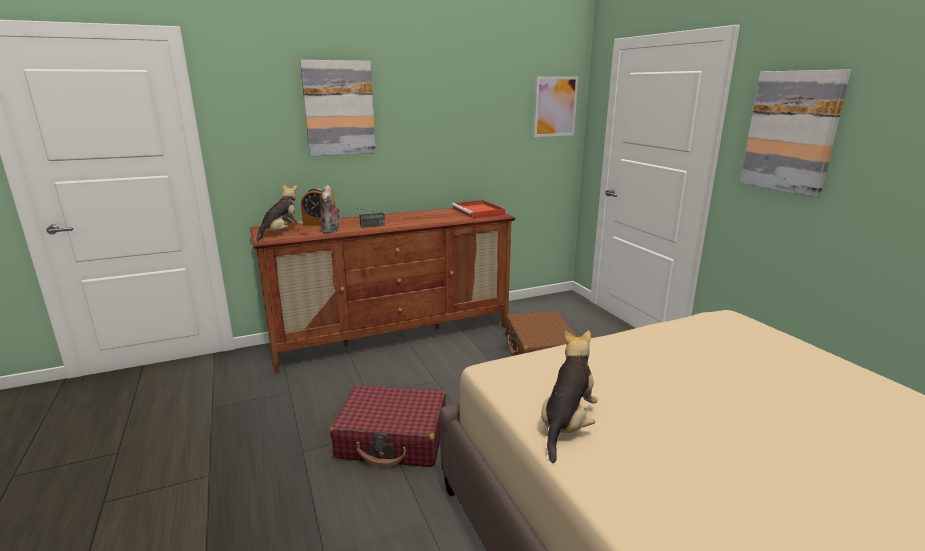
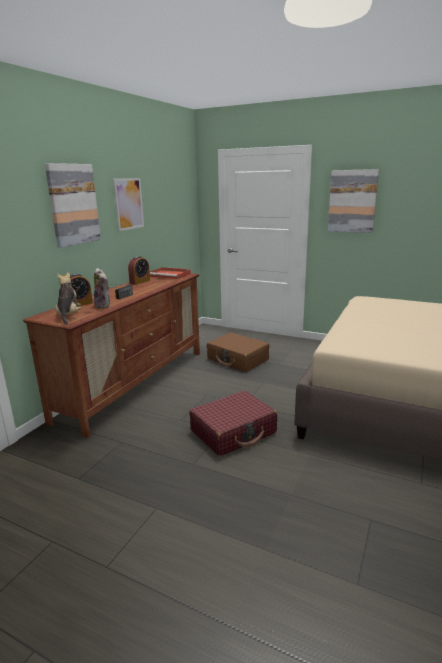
camera: 40 degrees left, 0 degrees up
(429, 213) = (140, 282): none -> alarm clock
(555, 106) = (184, 196): picture -> picture (129, 204)
(567, 425) = (399, 352): plush toy -> none

